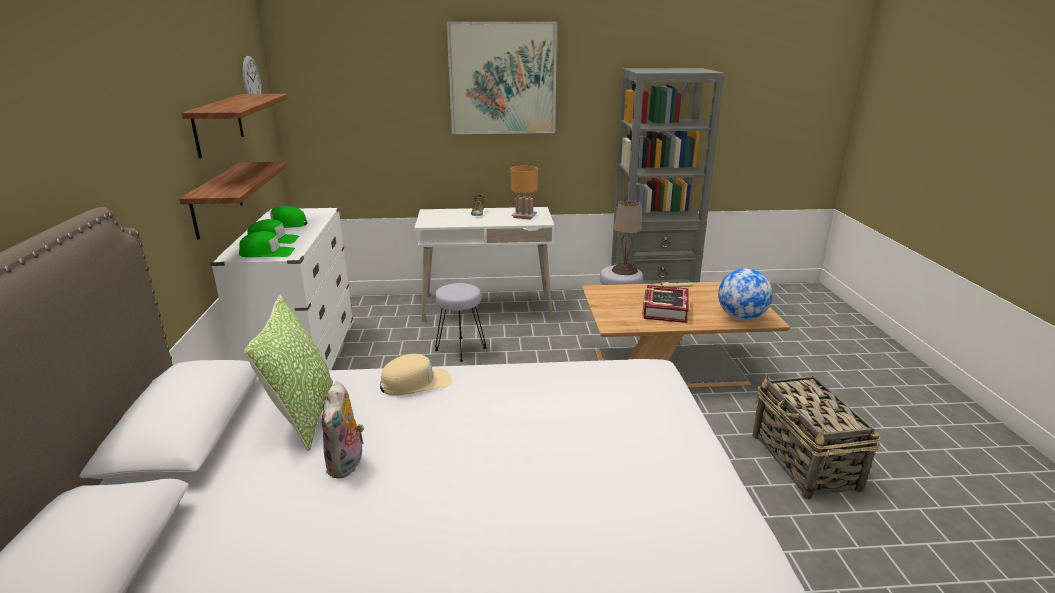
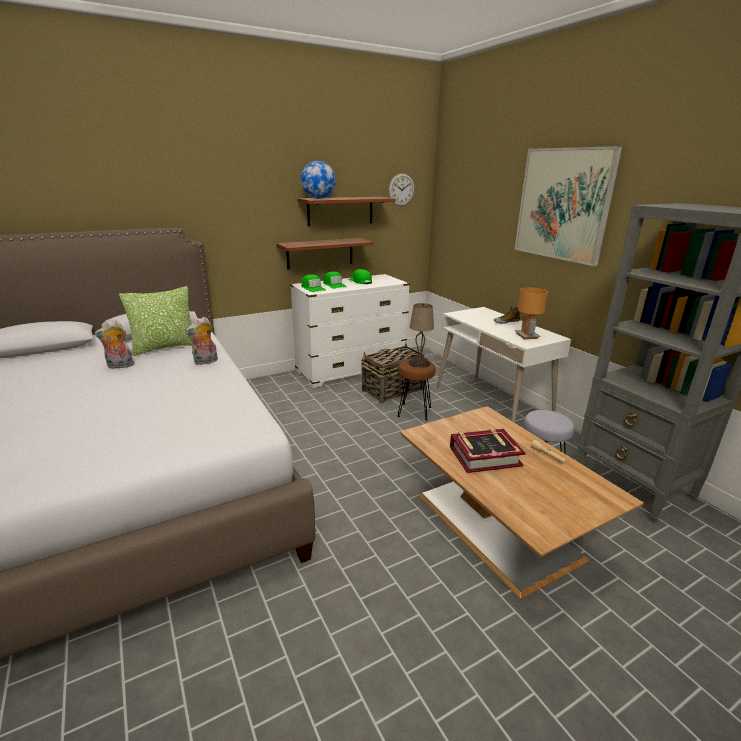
camera: 65 degrees right, 0 degrees up
(416, 383) = (205, 362): beige cap -> plush toy
(460, 349) = (413, 411): grey stool -> brown stool
(624, 270) = (553, 420): beige table lamp -> beige table lamp (419, 363)
(741, 317) = (523, 509): globe -> globe (318, 198)
(805, 462) = (386, 666): basket -> basket (392, 390)

